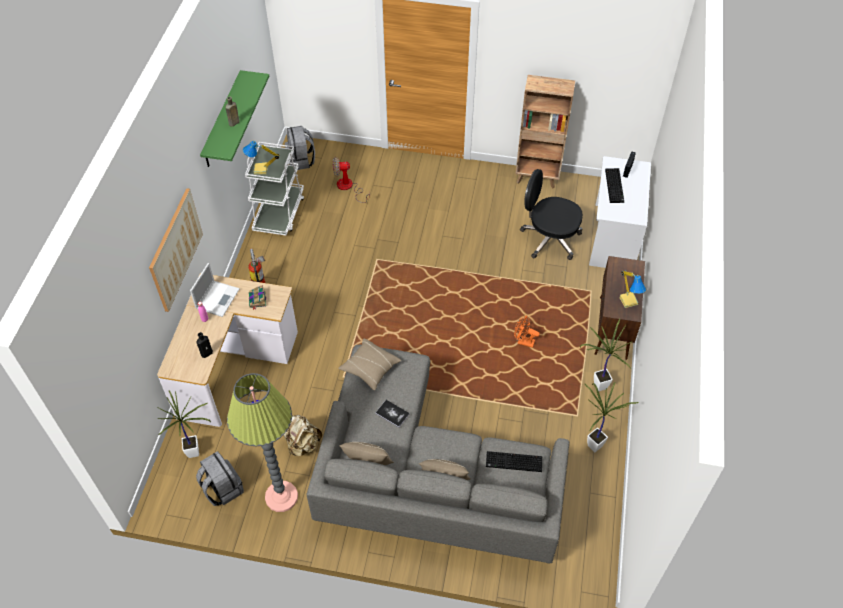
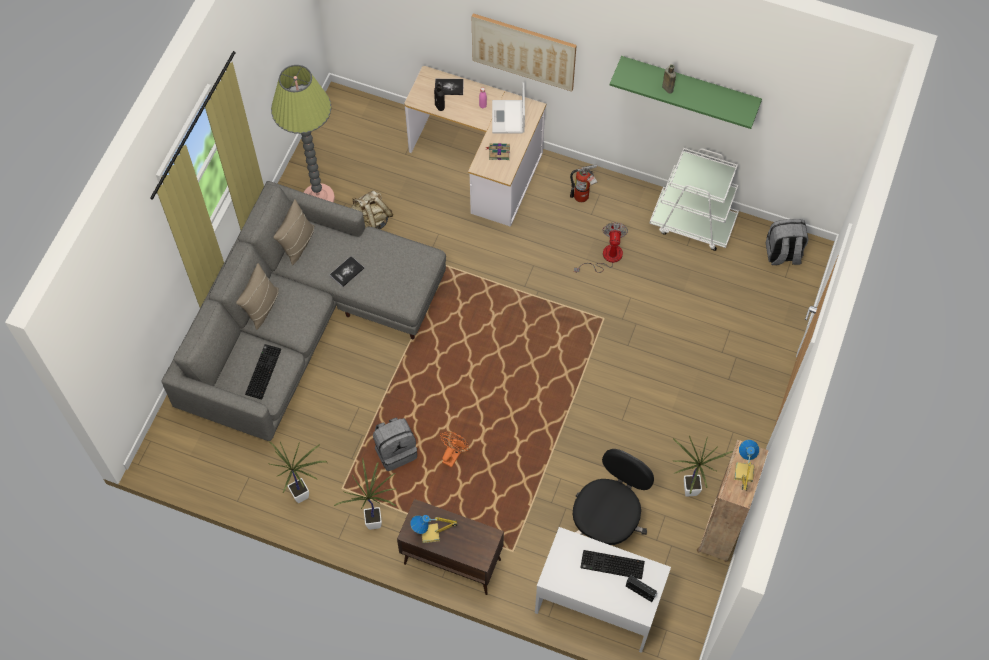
camera: 100 degrees right, 10 degrees up
(184, 349) = (449, 87): none -> book
(196, 453) = (383, 131): potted plant -> potted plant (688, 494)
(218, 298) = (508, 118): laptop -> laptop turned 60 degrees clockwise
(222, 489) = (339, 151): grey backpack -> grey backpack (395, 450)
(261, 170) = (692, 166): table lamp -> table lamp (743, 472)
(348, 187) = (728, 302): fan -> fan (606, 257)
(370, 368) = (407, 259): beige pillow -> none

